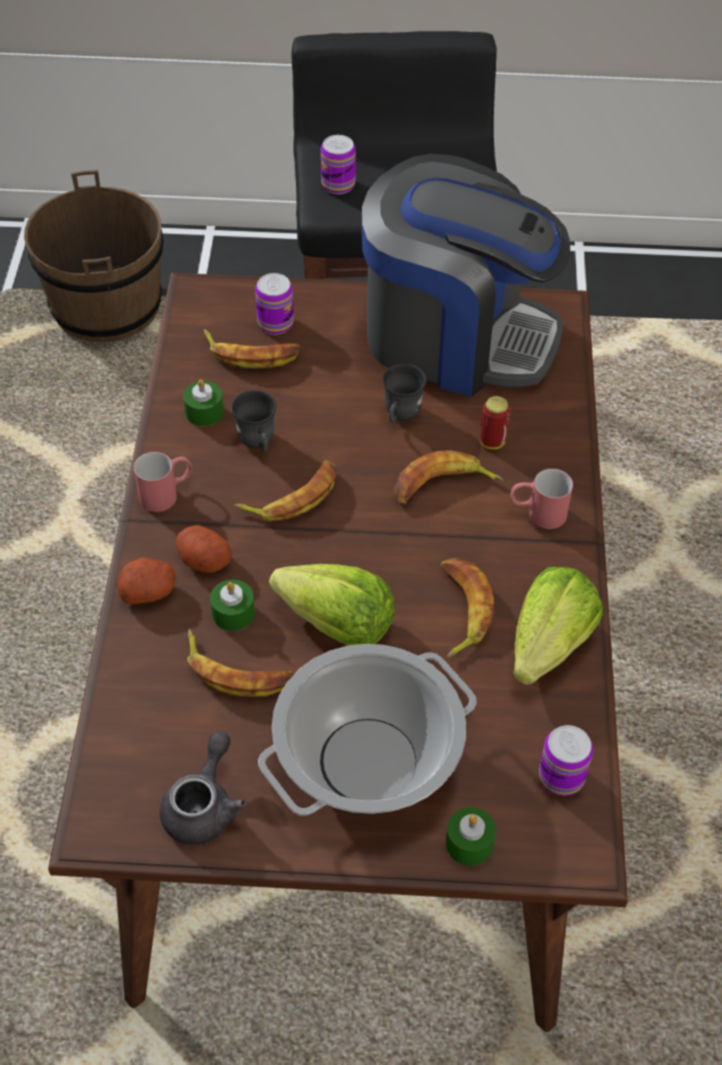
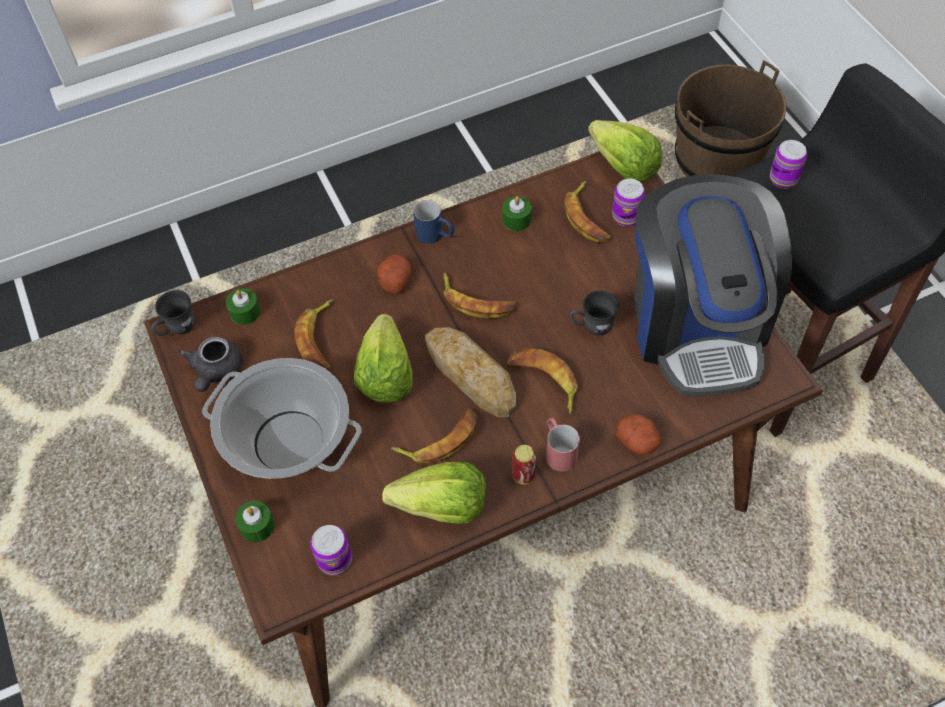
camera: 65 degrees right, 5 degrees up
(148, 591) = (354, 266): potato -> potato (638, 441)
(167, 493) = (435, 236): red mug -> blue mug
(204, 805) = (216, 372): grey teapot -> grey teapot turned 105 degrees clockwise
(206, 294) = (623, 167): none -> lettuce
(233, 613) = (362, 317): green candle -> green candle (245, 312)
(258, 444) = (509, 261): grey mug -> grey mug (177, 329)
(390, 545) = (470, 374): none -> bread
(492, 442) = (607, 393): can -> can (523, 475)

